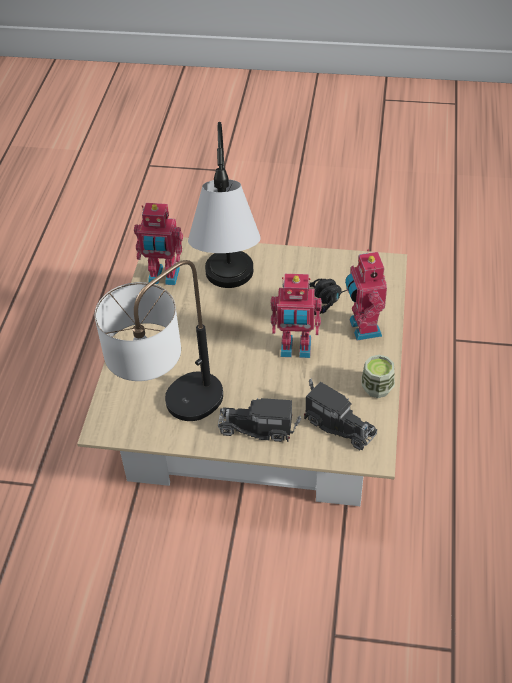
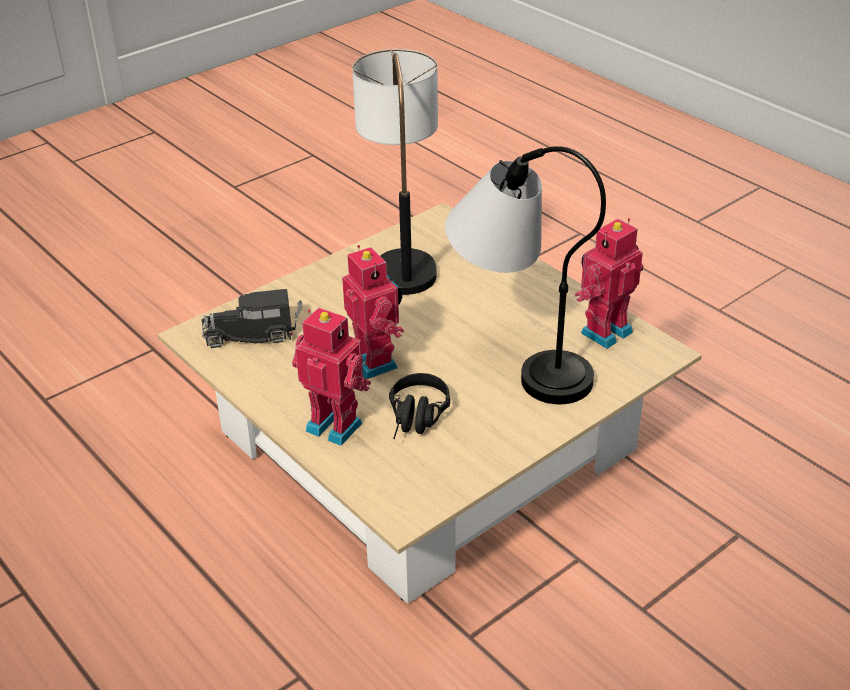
camera: 130 degrees right, 10 degrees down
(260, 428) = (318, 291): toy truck -> none
(295, 349) = (376, 361): toy robot -> toy robot turned 105 degrees clockwise
(377, 388) = (252, 383): cup -> none

